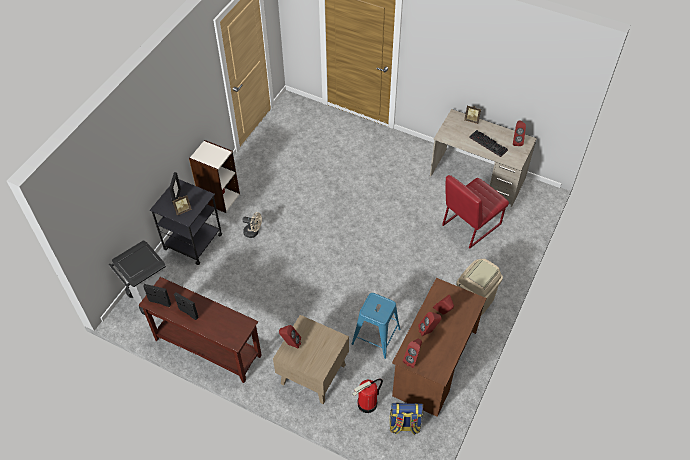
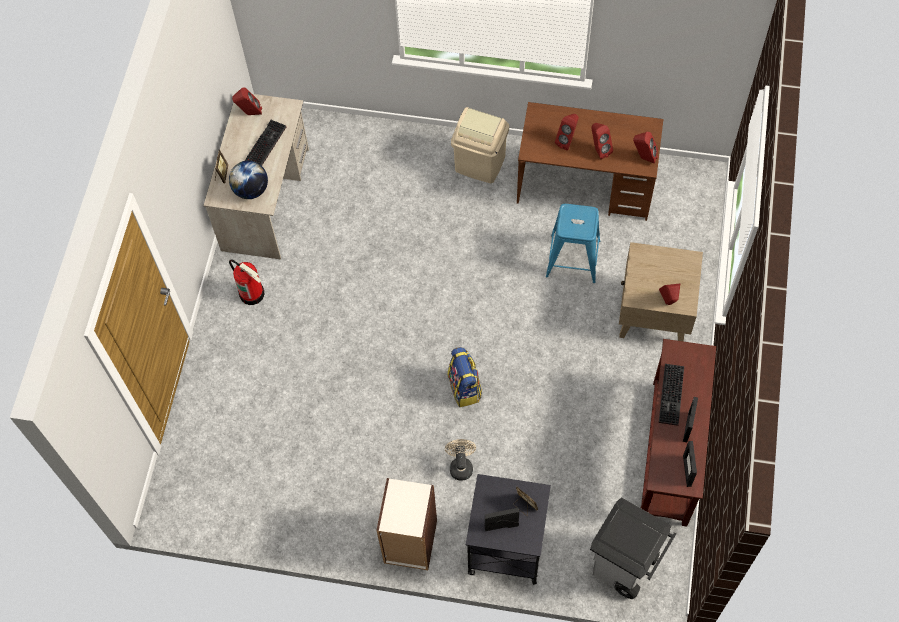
camera: 105 degrees left, 10 degrees up
(214, 312) = (672, 396): none -> keyboard
(367, 404) = (667, 244): fire extinguisher -> fire extinguisher (252, 293)
(404, 425) = (677, 199): backpack -> backpack (465, 388)
(455, 131) = (251, 190): none -> globe
(470, 225) = (356, 191): red chair -> none

